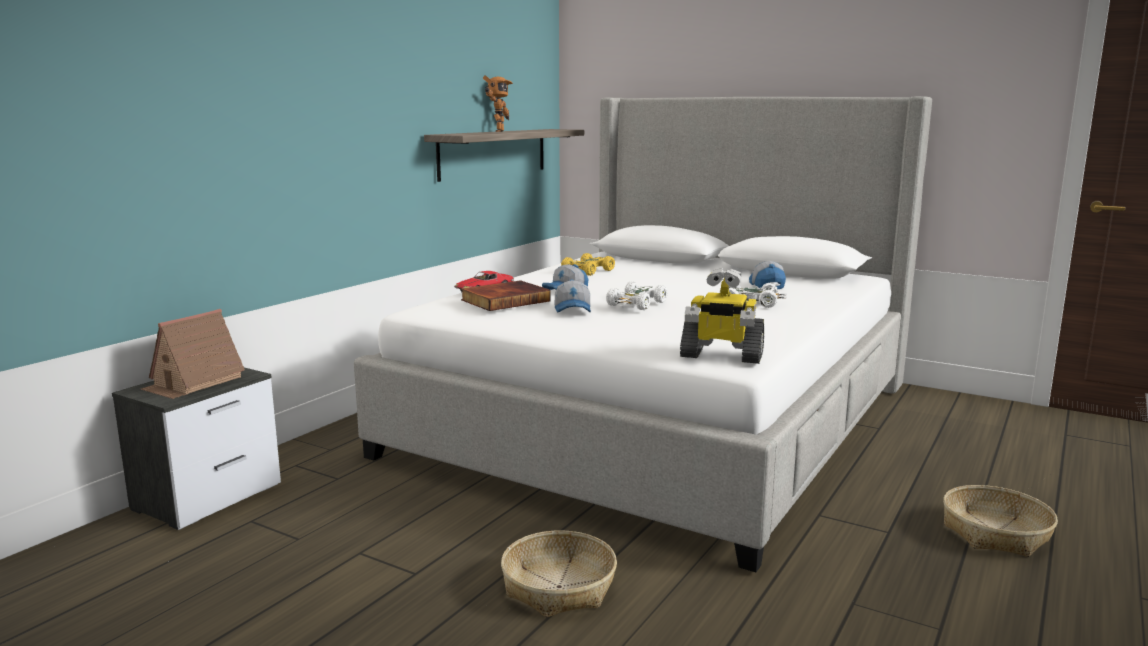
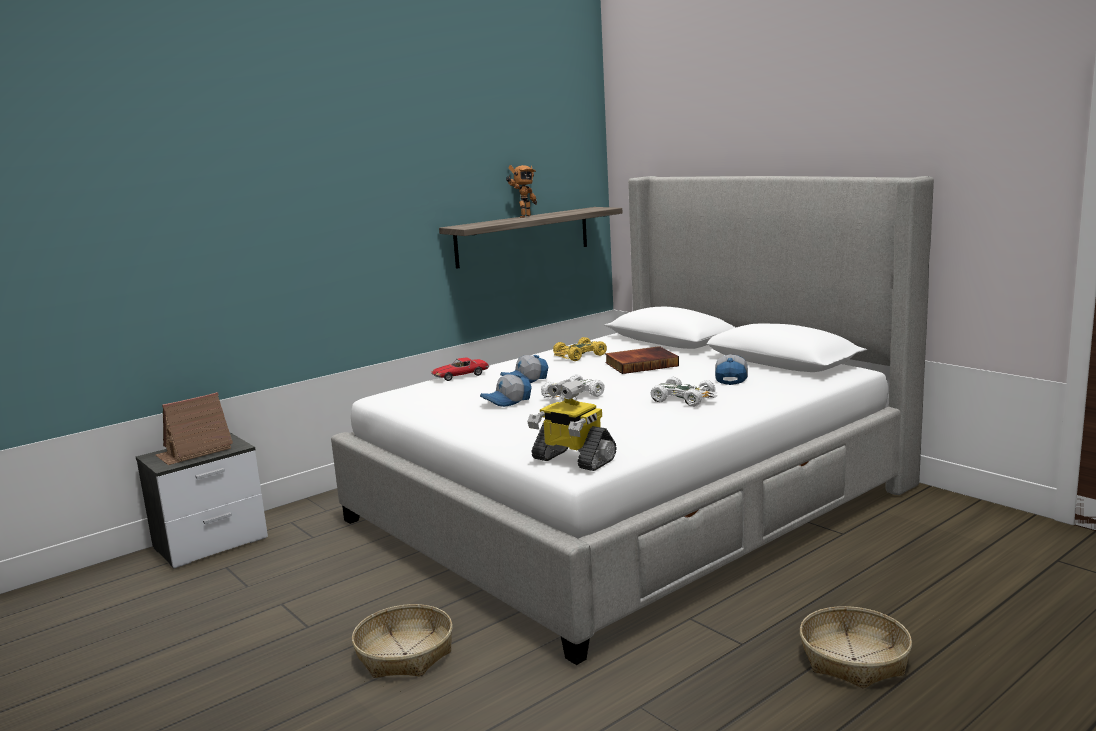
camera: 20 degrees right, 0 degrees up
(505, 300) = (460, 388): book -> book (641, 364)
(573, 309) = (507, 401): cap -> cap turned 45 degrees clockwise

